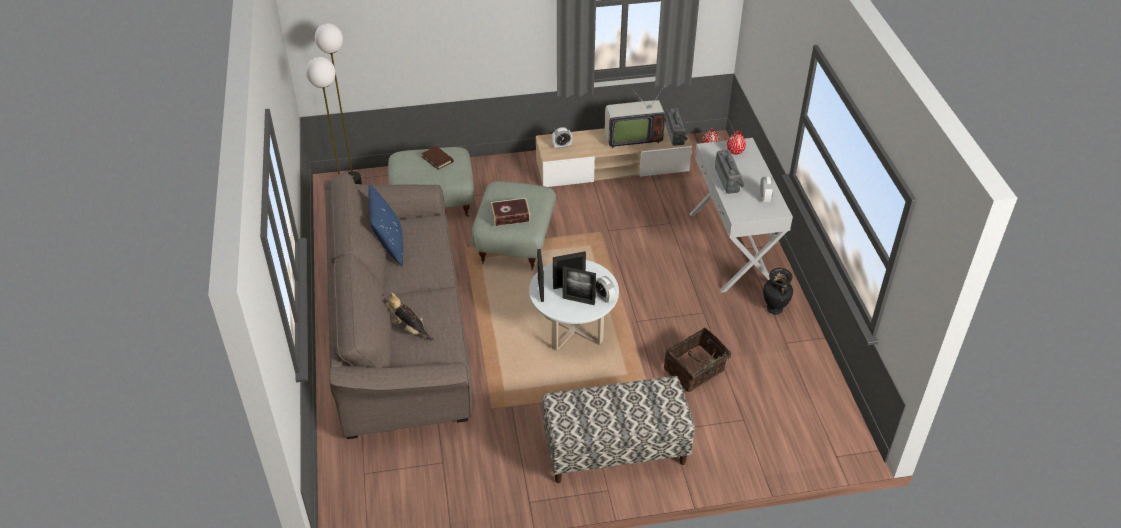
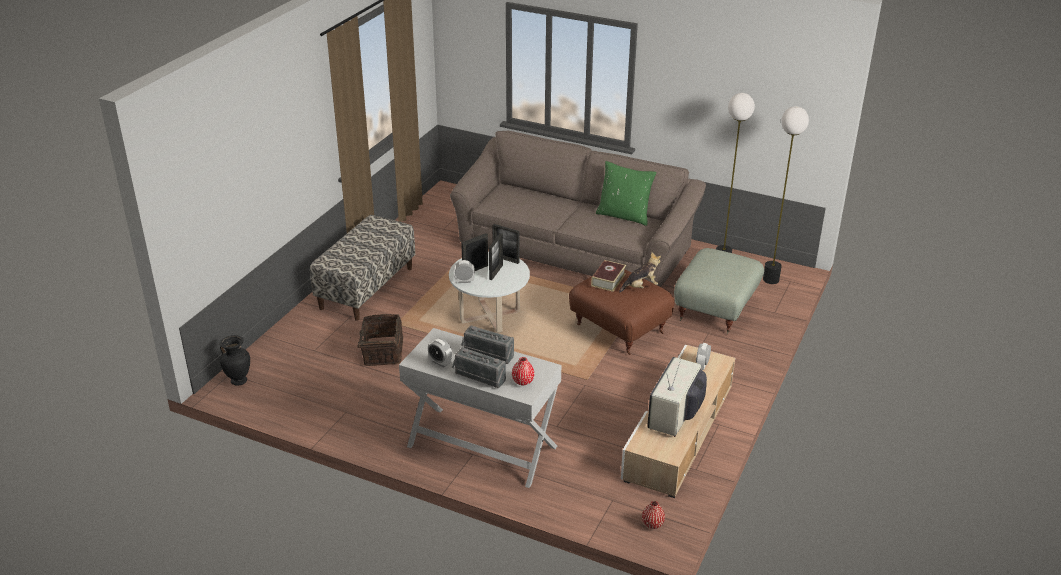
camera: 125 degrees right, 10 degrees down
(389, 246) = (624, 215): blue pillow -> green pillow
(410, 329) = (528, 198): plush toy -> plush toy (641, 287)
(437, 159) = (725, 273): brown book -> none
(516, 244) = (618, 330): grey ottoman -> brown ottoman
(676, 134) = (654, 449): radio -> radio (478, 379)
(774, 309) = (385, 427): black vase -> black vase (239, 380)

